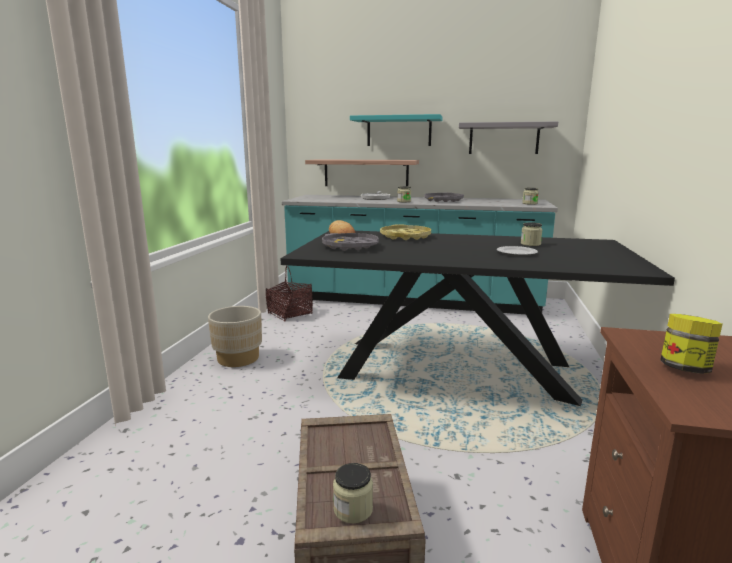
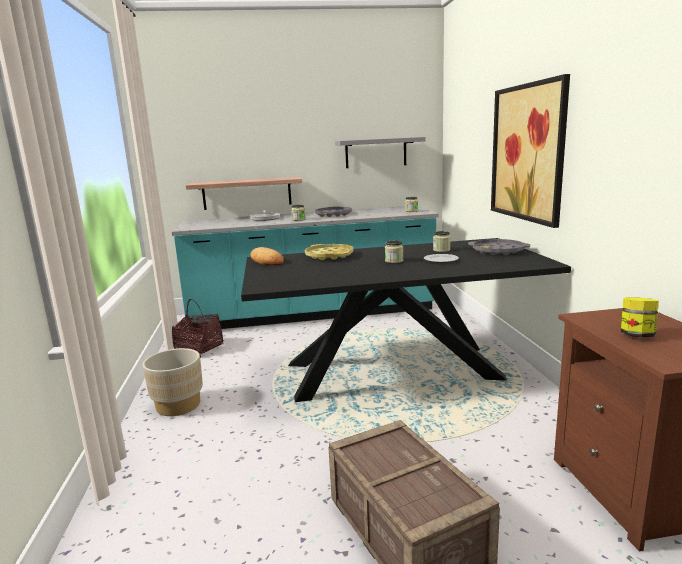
camera: 20 degrees left, 0 degrees up
(350, 246) = (292, 273): grey tray -> grey tray (498, 251)
(353, 509) = (434, 503): jar -> jar (394, 261)
(399, 131) = (277, 150): turquoise shelf -> none
(652, 134) = (527, 153): none -> picture

